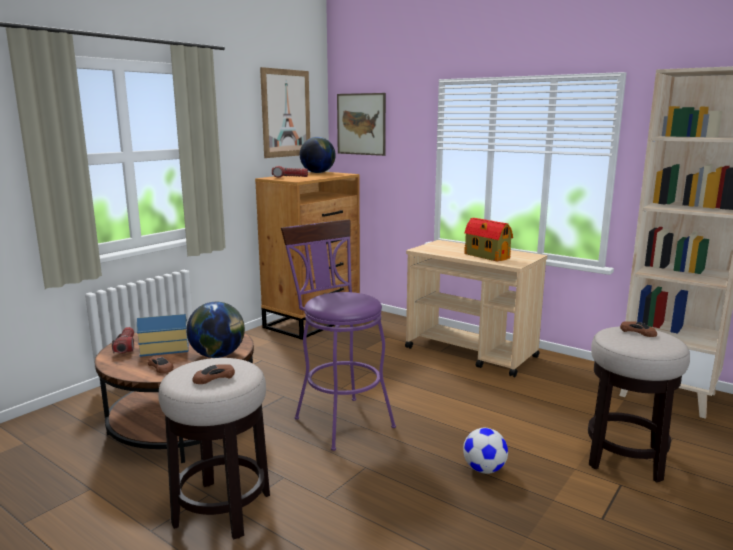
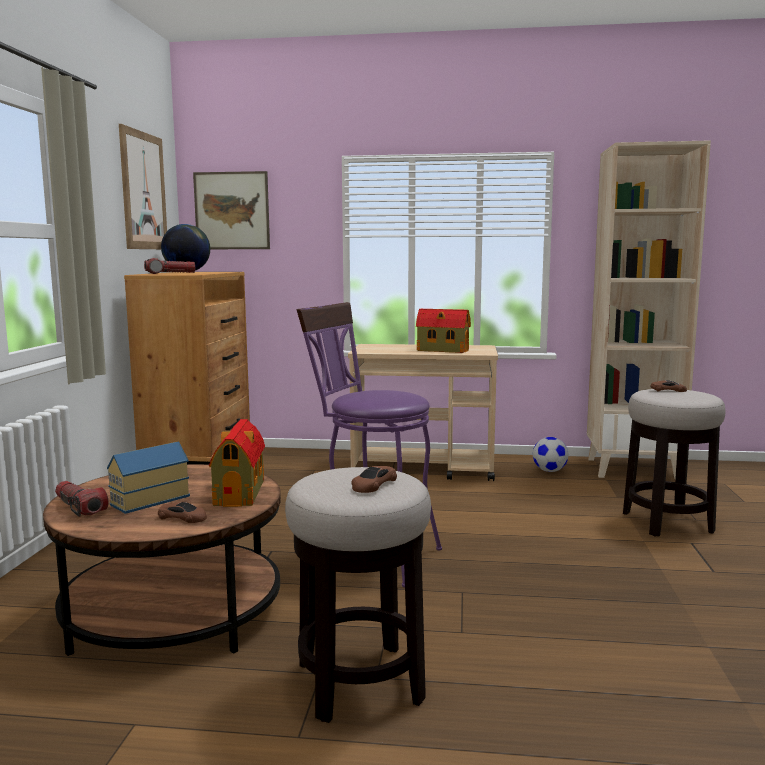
camera: 30 degrees left, 5 degrees down
(218, 355) = (240, 492): globe -> toy house
(484, 469) = (574, 562): football -> football (549, 471)

